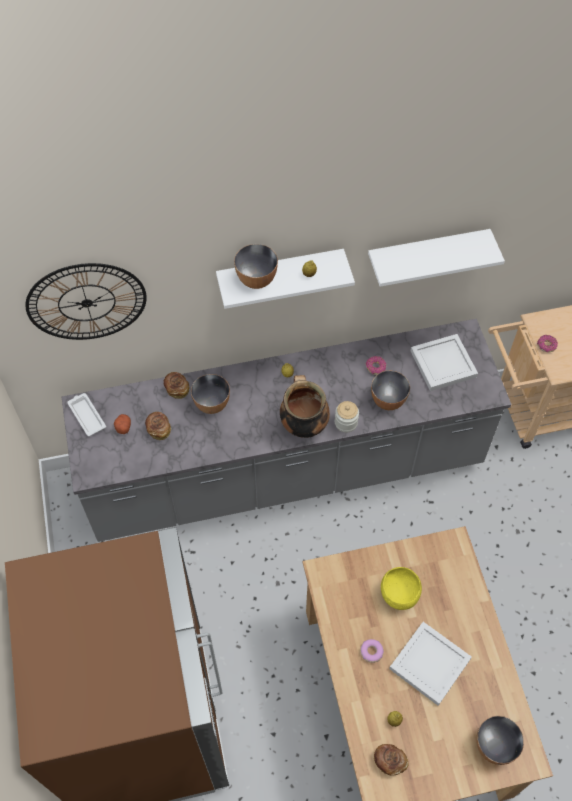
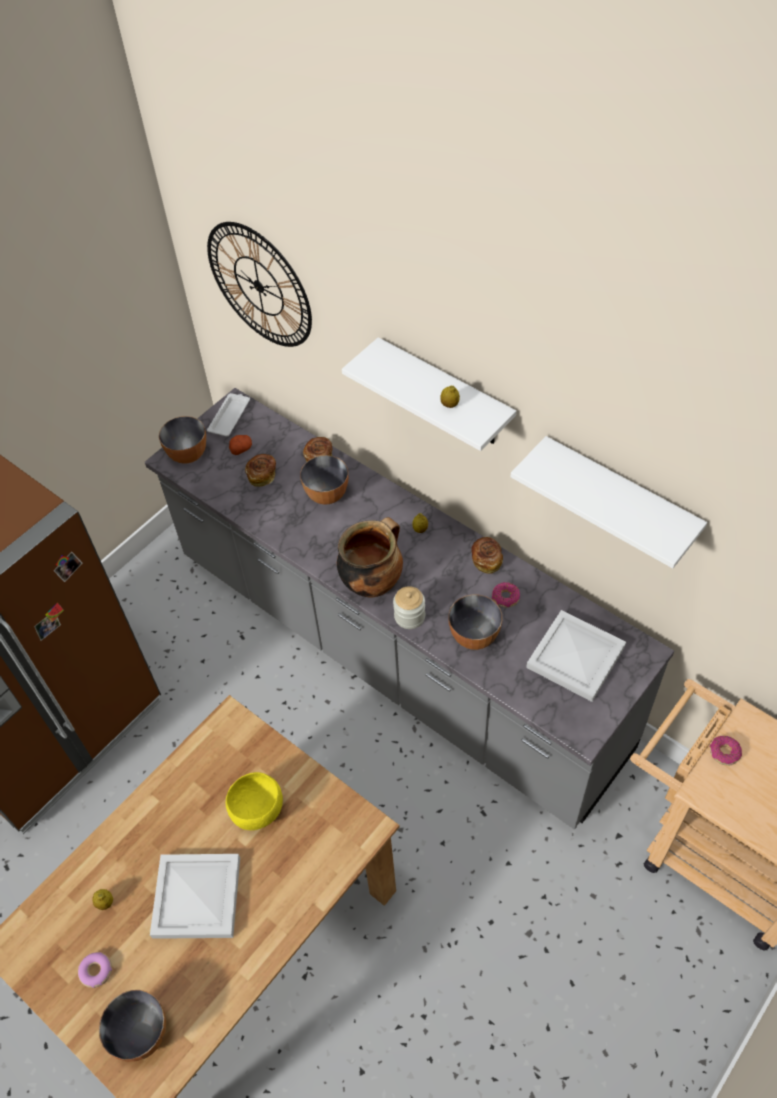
camera: 55 degrees right, 5 degrees down
(257, 280) = (399, 371): bowl -> bowl (188, 455)
(371, 652) = (170, 828): donut -> donut (96, 971)
(389, 761) = (55, 928): bread -> bread (486, 560)

